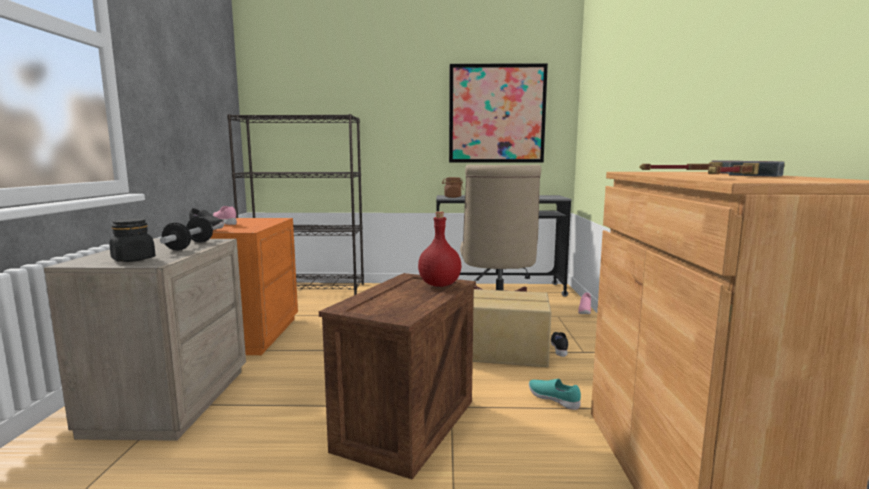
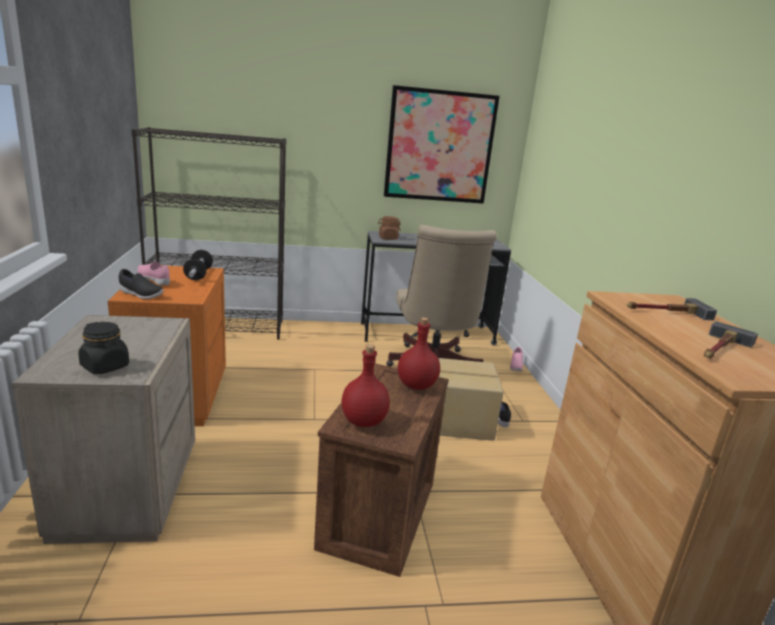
camera: 10 degrees left, 10 degrees up
(189, 246) = (148, 336): dumbbell -> dumbbell (199, 275)
(369, 305) = (363, 422): none -> red bottle
(554, 400) = (506, 481): turquoise shoe -> none

